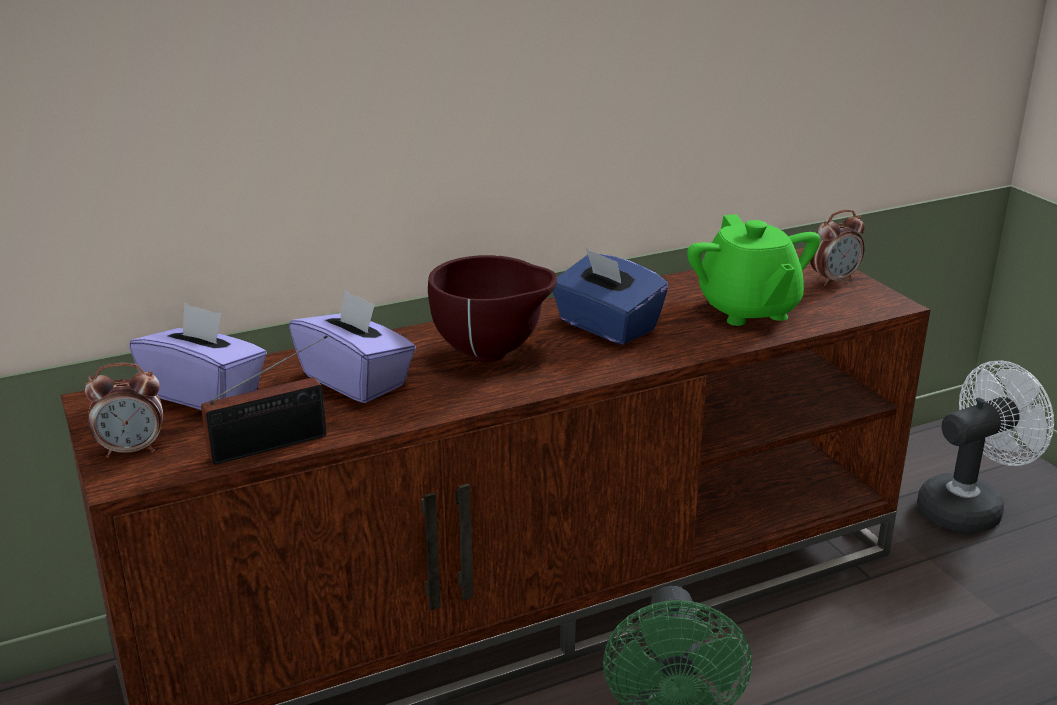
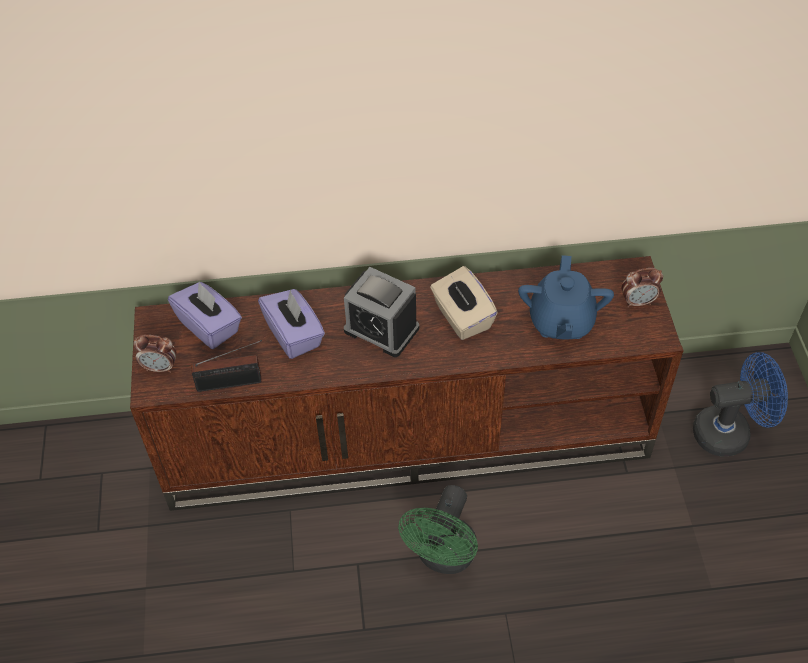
camera: 20 degrees right, 25 degrees up
(493, 354) = (381, 329): brown bowl -> alarm clock
(606, 326) = (462, 317): blue tissue box -> beige tissue box
(748, 310) = (561, 322): green teapot -> blue teapot
(969, 507) = (730, 432): white fan -> blue fan

